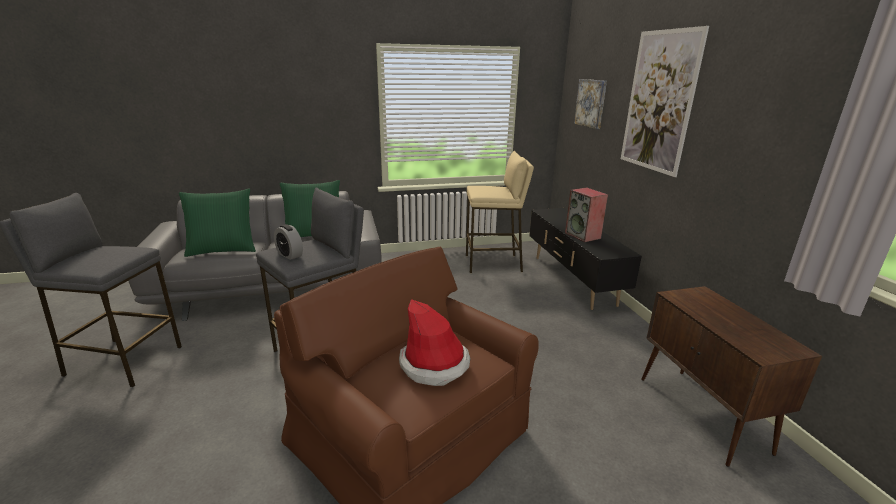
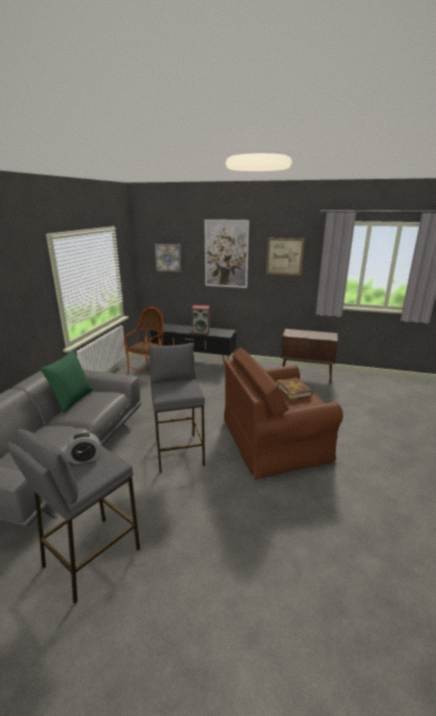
camera: 60 degrees left, 0 degrees up
(223, 250) = (51, 440): green pillow -> none
(289, 255) = (179, 391): alarm clock -> alarm clock (85, 458)
(434, 364) = (294, 391): hat -> book
(493, 263) = (148, 372): beige stool -> armchair
(760, 115) = (284, 256): none -> picture

